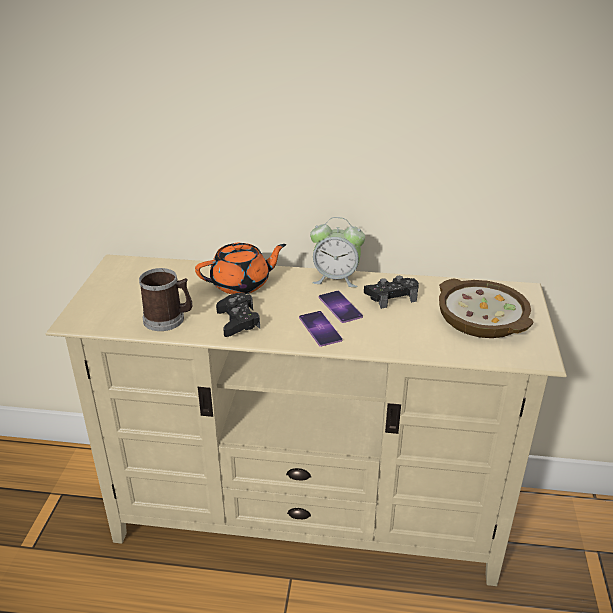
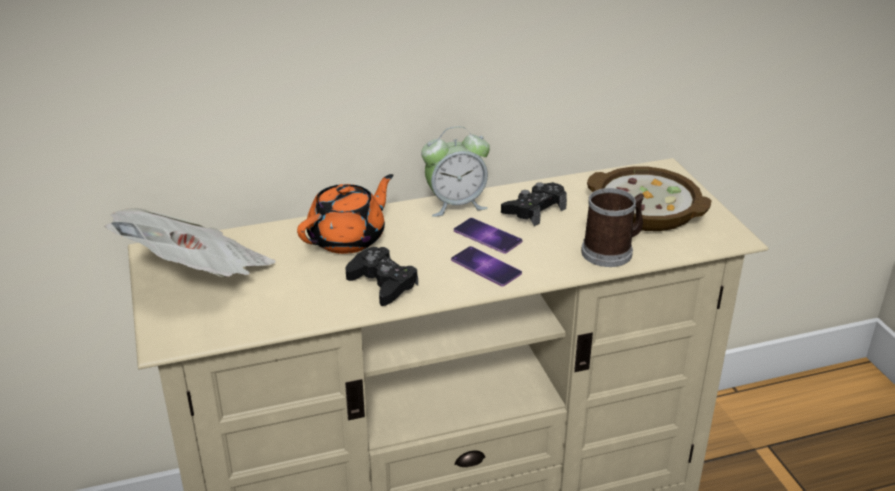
camera: 25 degrees left, 0 degrees up
(128, 285) = (199, 276): none -> newspaper
(168, 319) = (293, 304): mug -> mug (612, 251)

